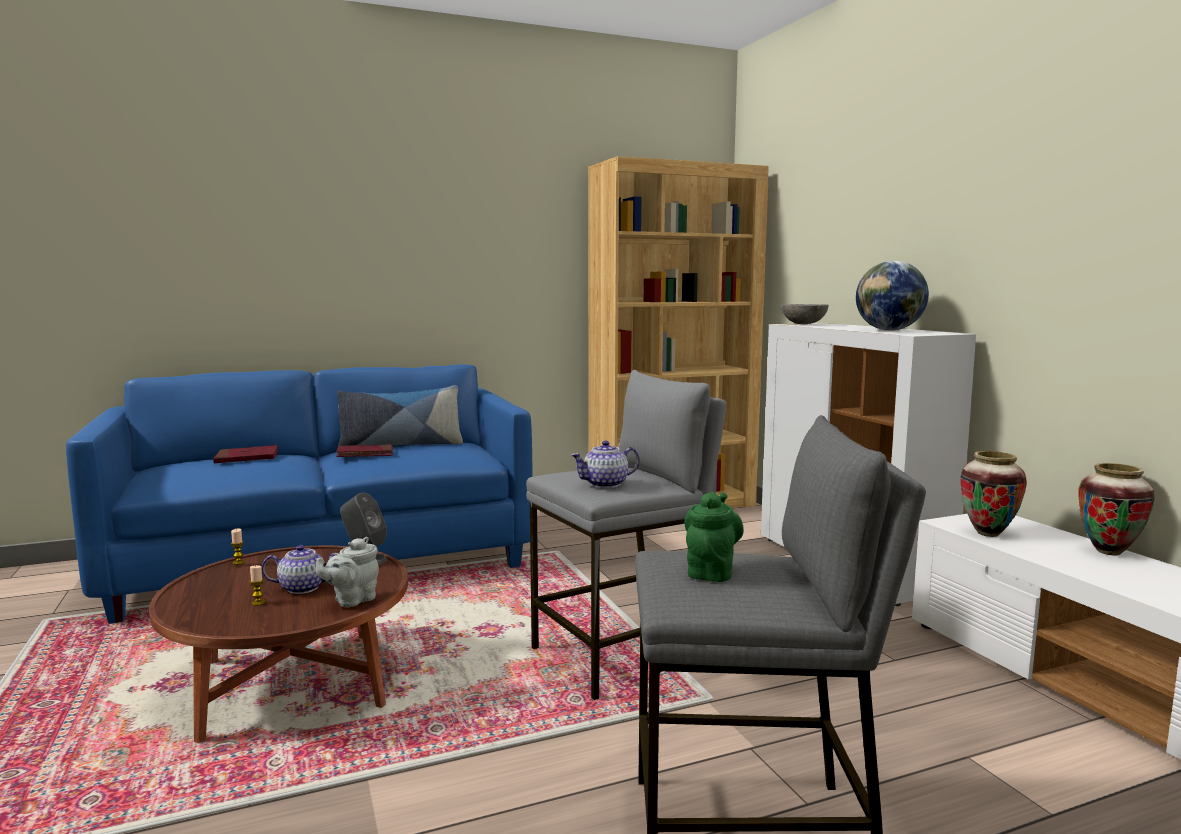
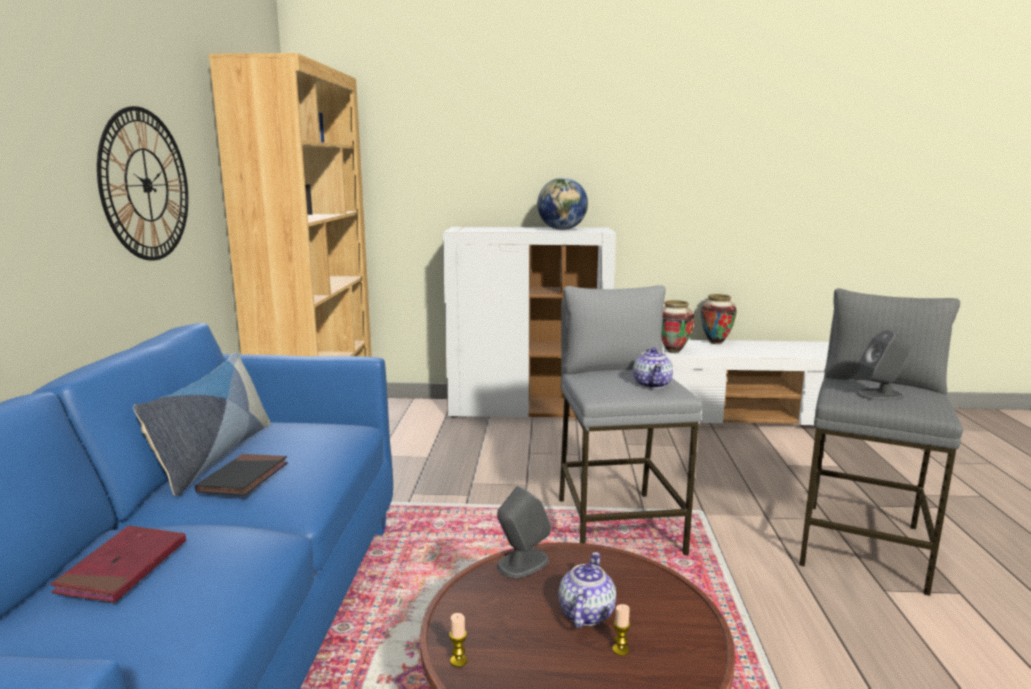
camera: 65 degrees left, 5 degrees up
(352, 600) = (650, 582): grey teapot -> none
(365, 454) = (244, 478): red book -> black book
(491, 267) = (146, 185): none -> wall clock
(711, 571) = (880, 395): green teapot -> grey speaker
(804, 324) = (463, 229): grey bowl -> none

